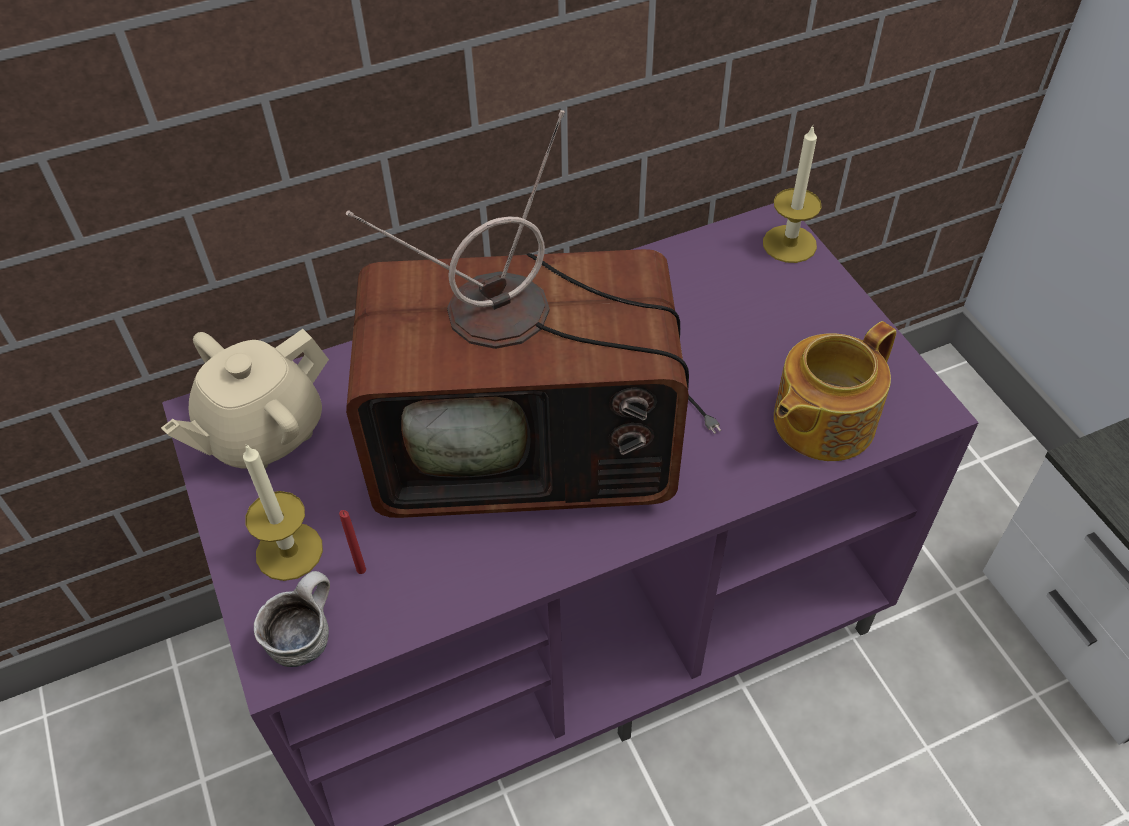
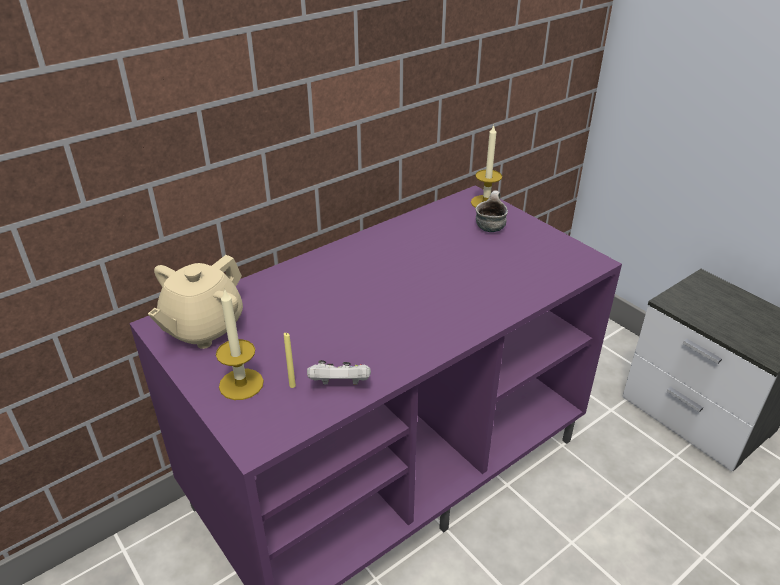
camera: 15 degrees left, 15 degrees down
(304, 635) = (266, 425): mug -> mug (489, 226)
(361, 570) = (292, 385): red candle -> yellow candle
(431, 584) = (340, 385): none -> white game controller
(534, 446) = (378, 309): television -> none
(821, 421) = (538, 275): teapot -> none

